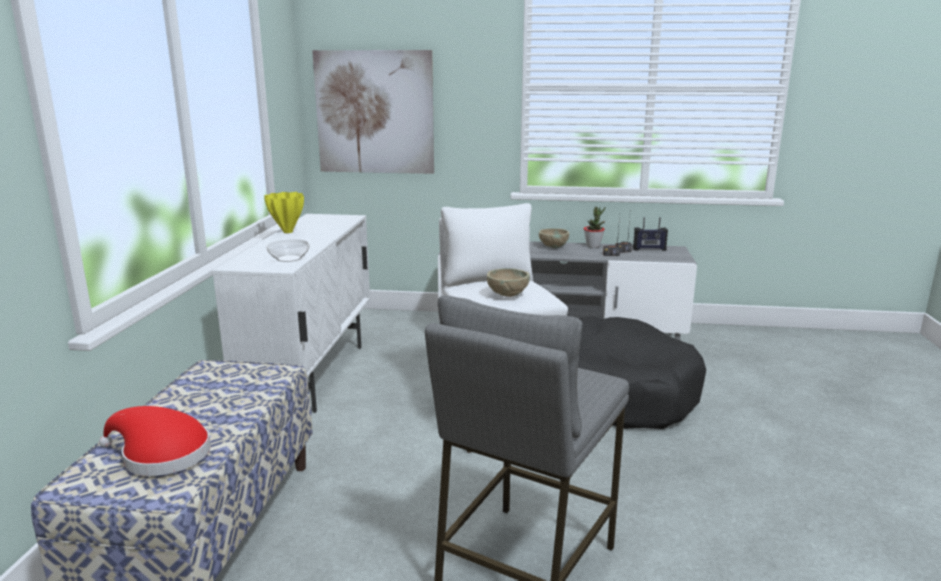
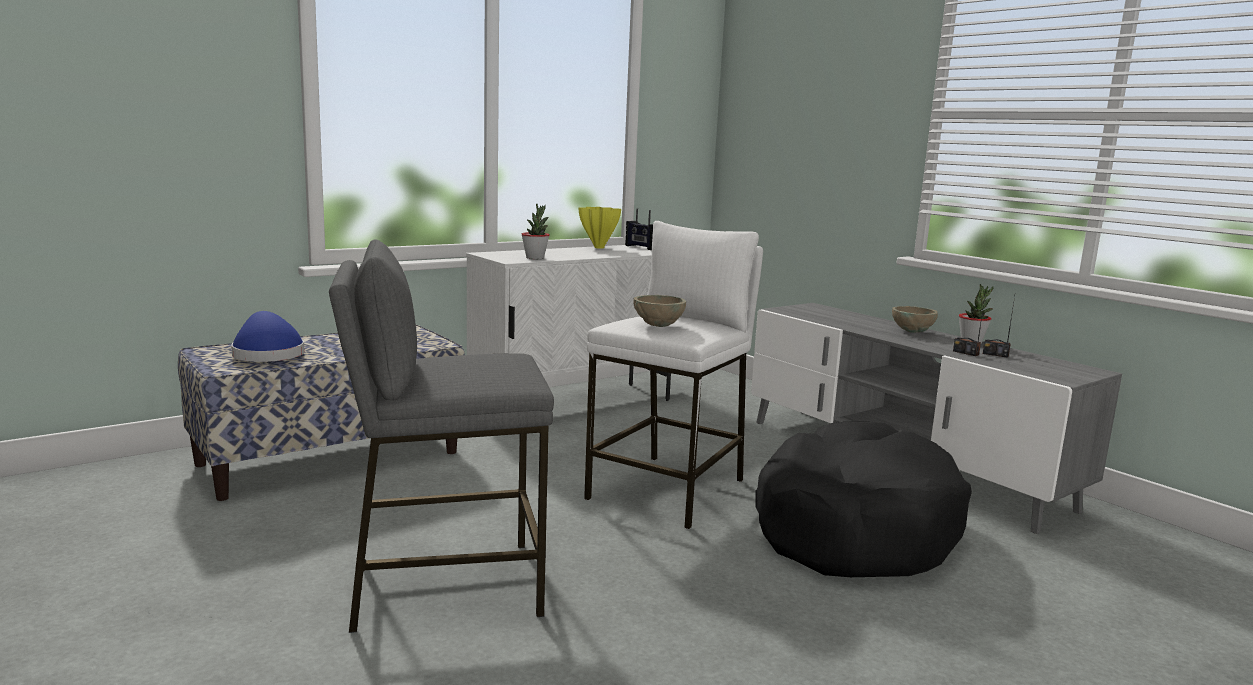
camera: 45 degrees right, 5 degrees down
(160, 455) = (267, 354): red hat -> blue hat
(289, 259) = (535, 258): bowl -> potted plant
(375, 112) = (776, 143): picture -> none
(649, 249) = (1045, 362): radio -> radio (641, 247)

